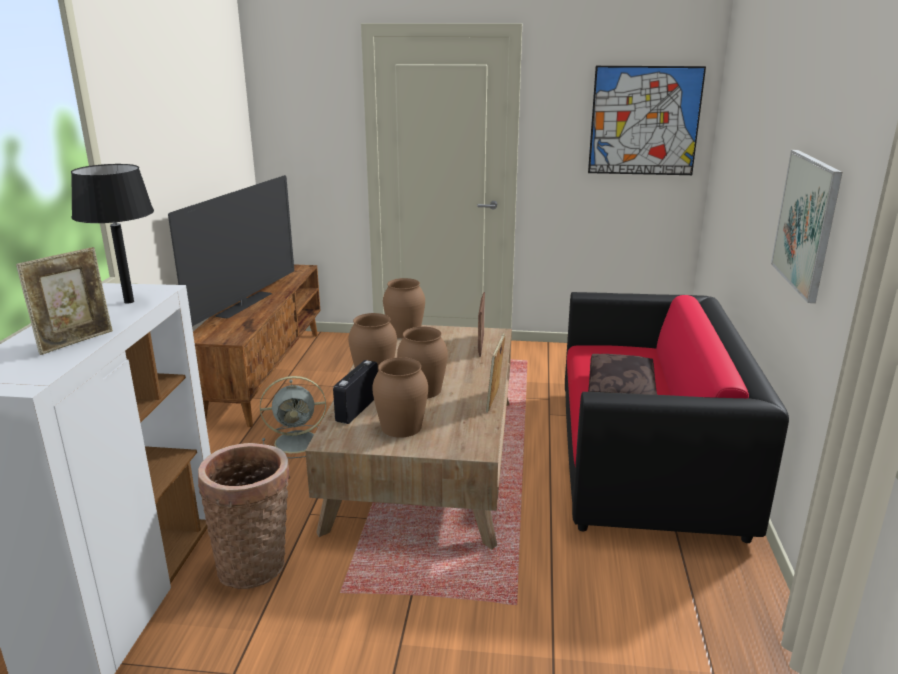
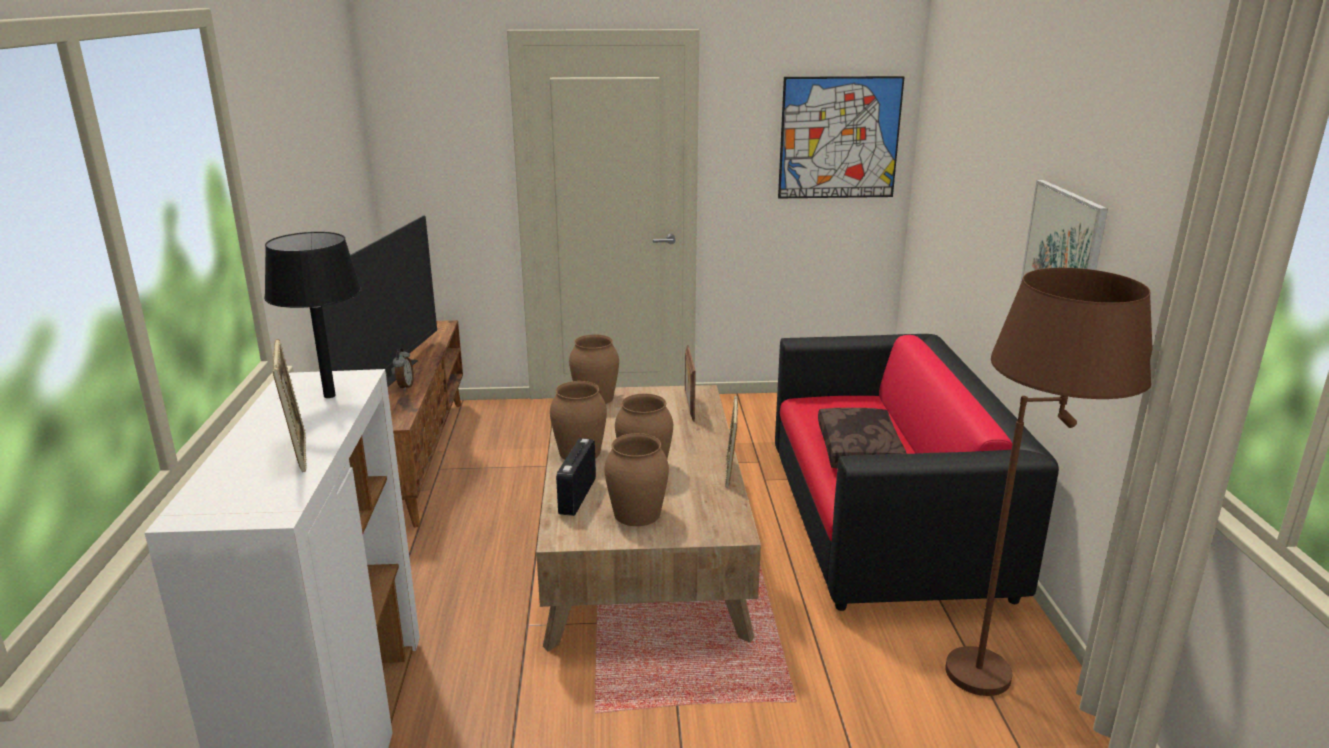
camera: 10 degrees left, 0 degrees up
(76, 341) = (299, 452): picture frame -> picture frame turned 45 degrees counterclockwise
(253, 312) = (405, 386): none -> alarm clock
(255, 564) = (483, 692): basket -> none
(298, 442) = (483, 539): grey fan -> none
(726, 603) = (1012, 672): none -> brown floor lamp

